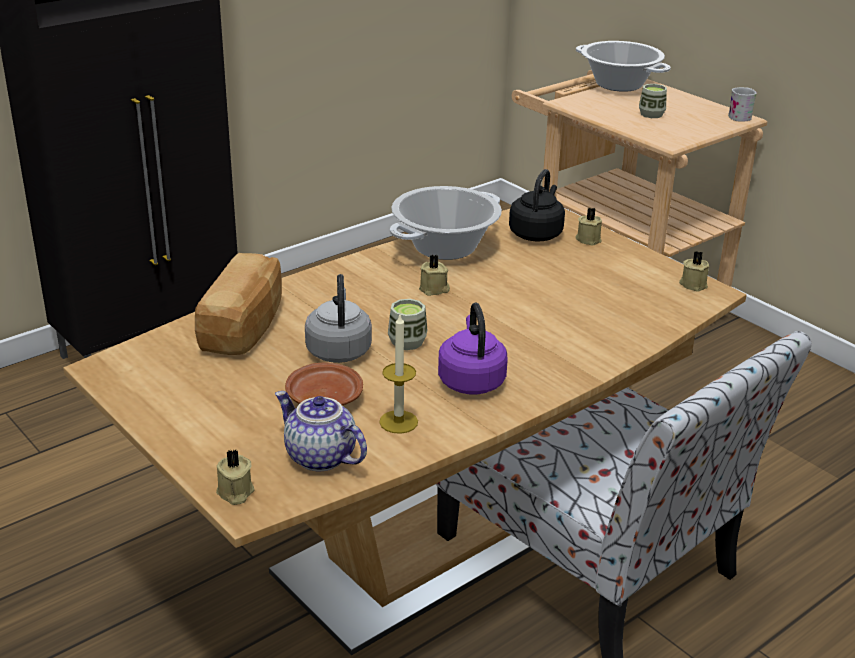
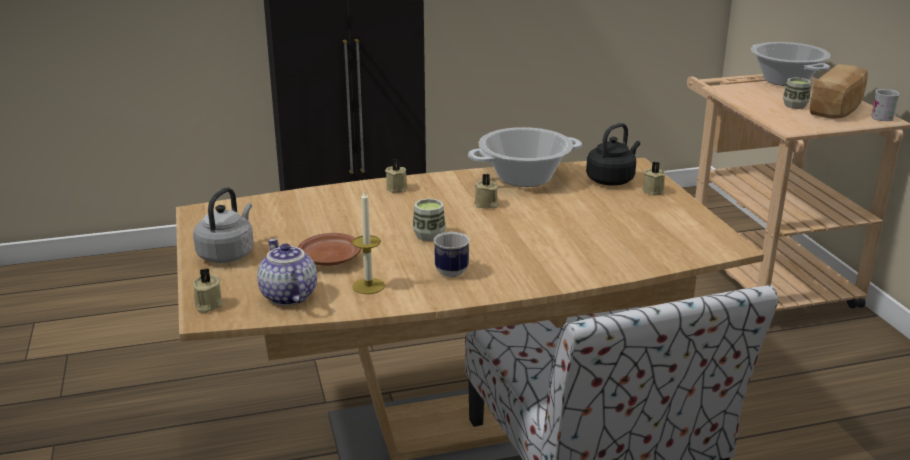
camera: 25 degrees right, 5 degrees down
(245, 327) = (320, 204): bread -> bread (838, 109)
(338, 349) = (372, 230): grey kettle -> grey kettle (227, 254)
(471, 380) = (453, 270): purple kettle -> mug
(693, 284) = (718, 238): beige candle -> beige candle (397, 188)

